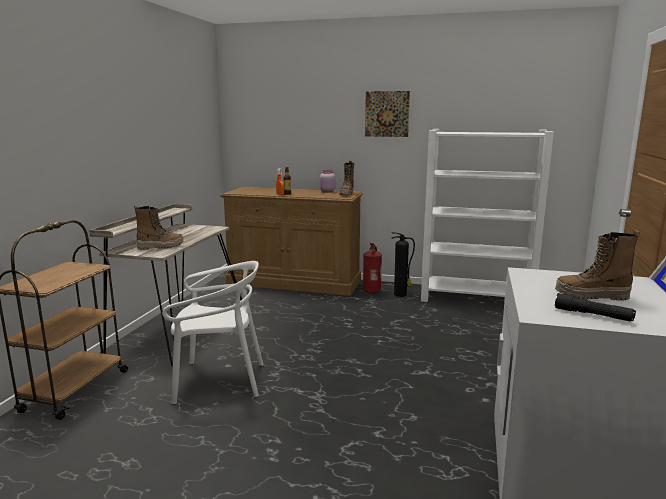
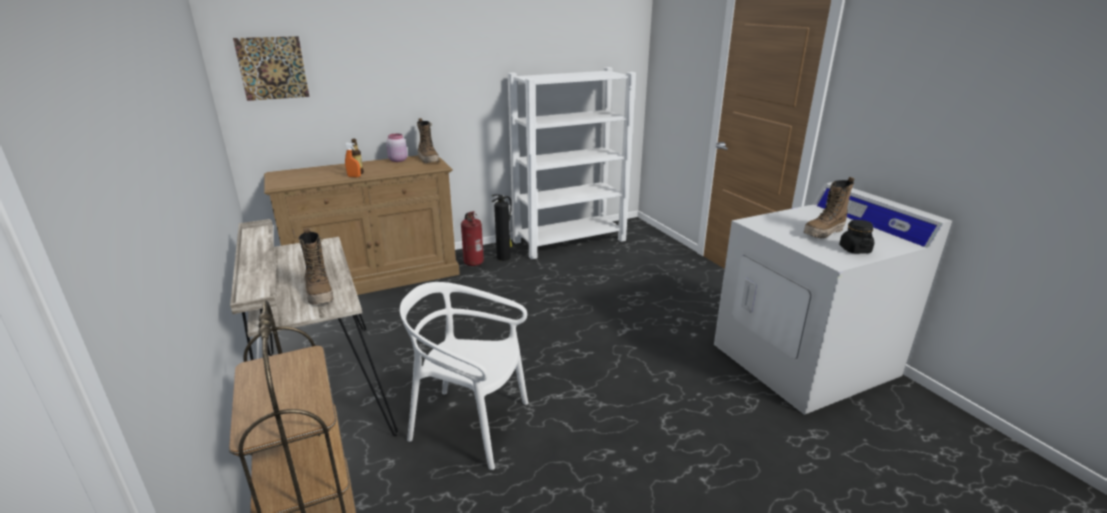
camera: 40 degrees left, 10 degrees up
(160, 247) = (319, 294): boot -> boot turned 120 degrees clockwise
(219, 381) = (470, 425): white chair -> white chair turned 120 degrees counterclockwise
(387, 114) = (453, 58): picture -> picture (272, 68)
(593, 315) = (854, 249): black flashlight -> black jar

